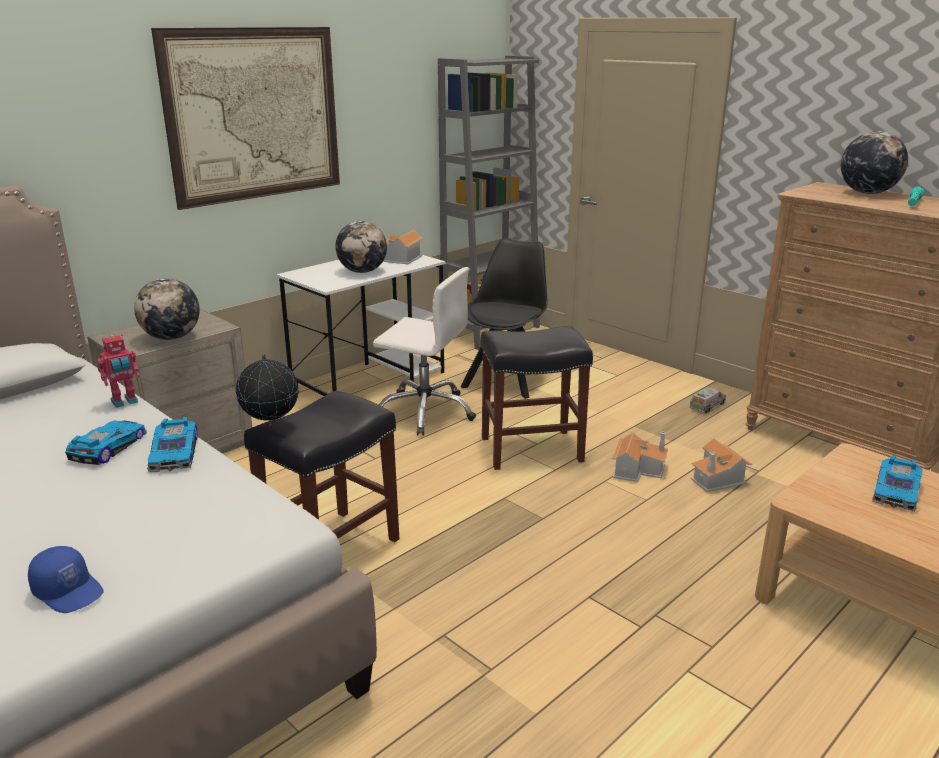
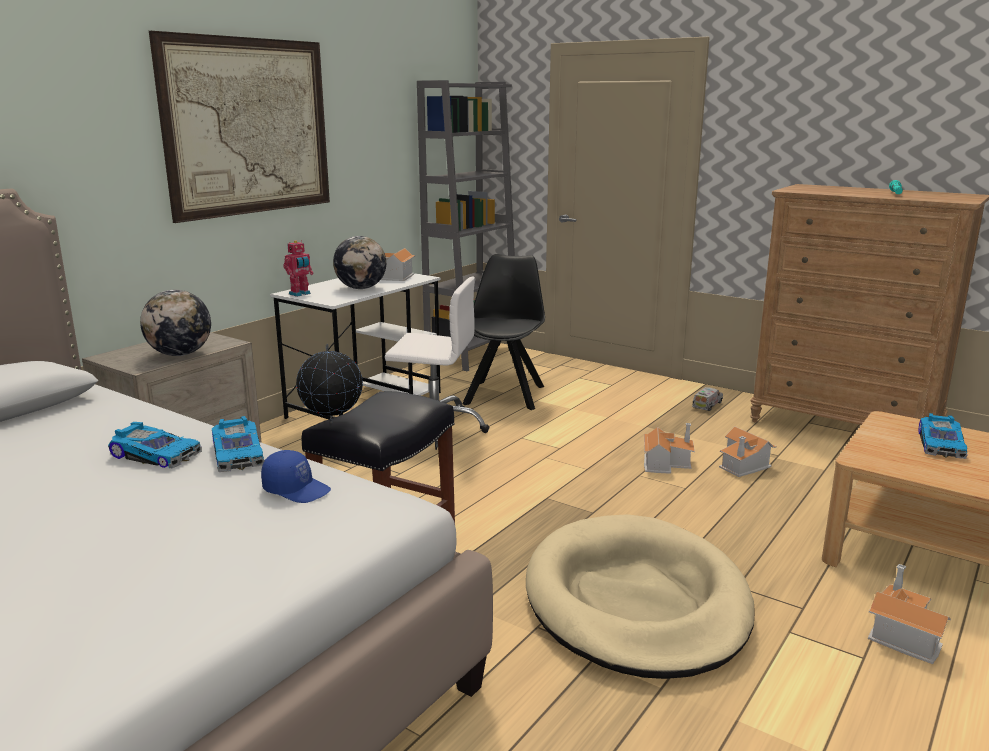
camera: 10 degrees left, 5 degrees down
(69, 591) = (186, 585): blue cap -> blue cap (297, 489)
(107, 447) = (157, 454): toy car -> toy car turned 105 degrees clockwise
(125, 402) = (155, 414): toy robot -> toy robot (300, 294)
(530, 450) = (555, 454): black stool -> none
(548, 620) = (636, 602): none -> beige dog bed
(804, 687) = (901, 633): none -> toy house
(867, 193) = (849, 189): globe -> none

